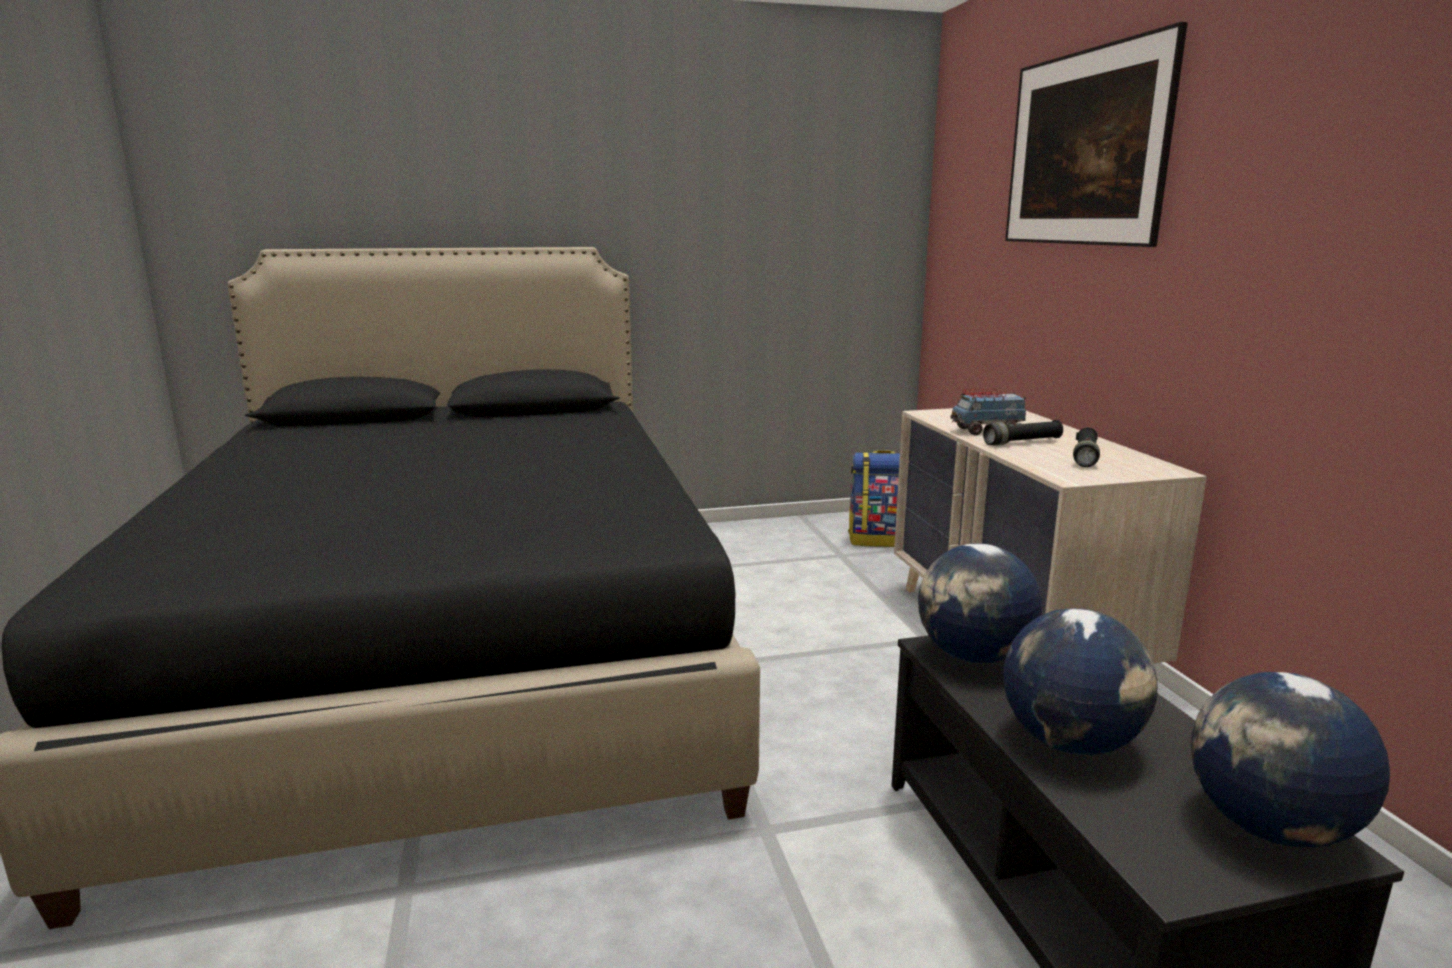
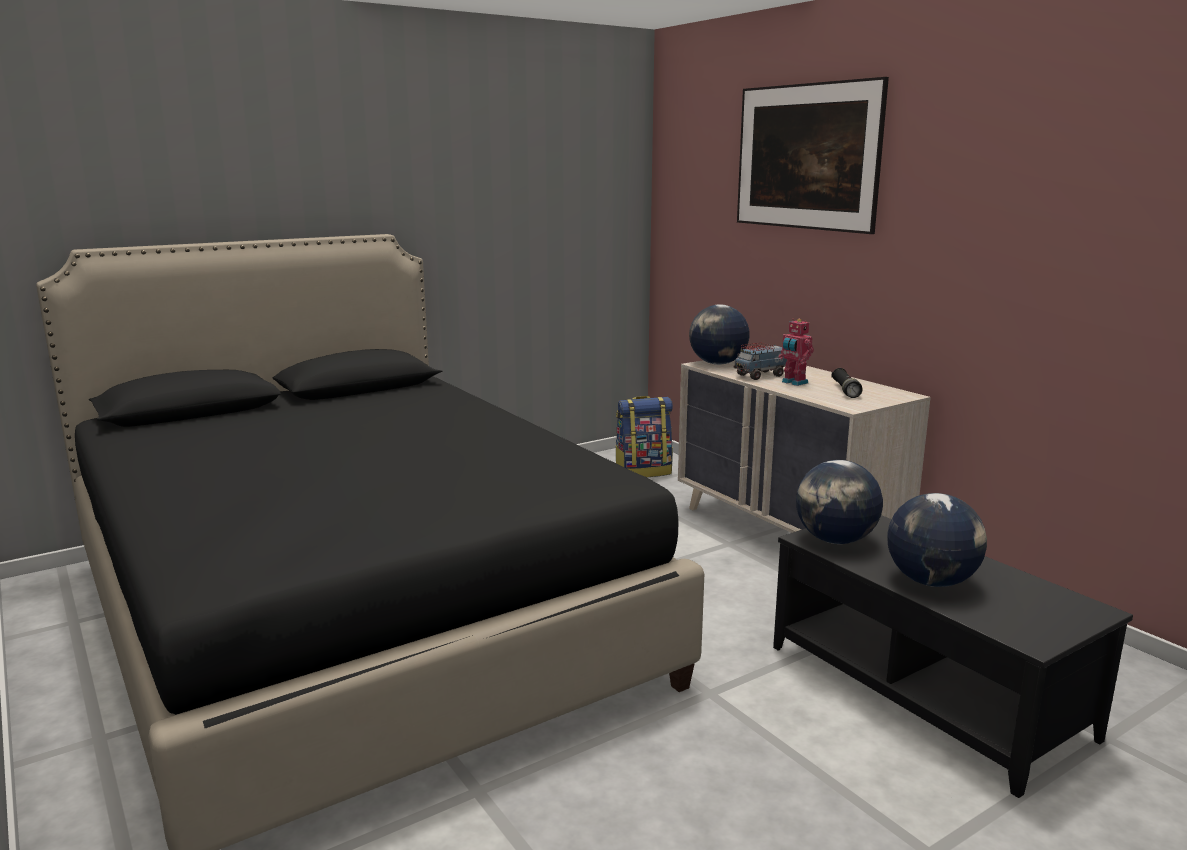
camera: 20 degrees left, 0 degrees up
(1022, 442) = (793, 382): black flashlight -> toy robot
(1268, 827) = (1060, 606): globe -> globe (717, 363)

